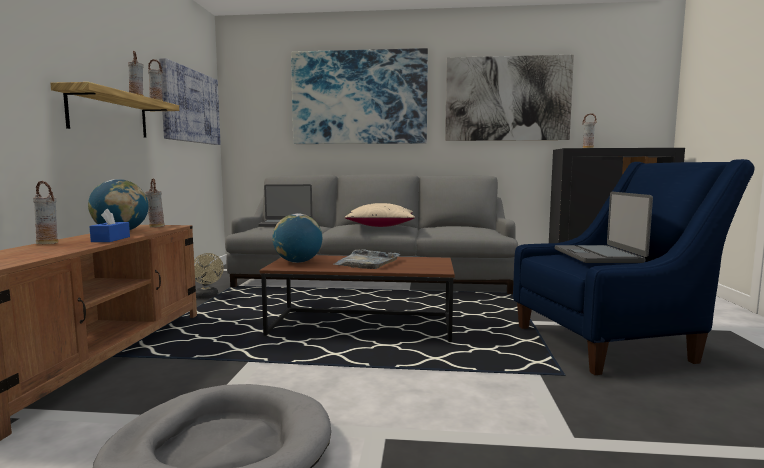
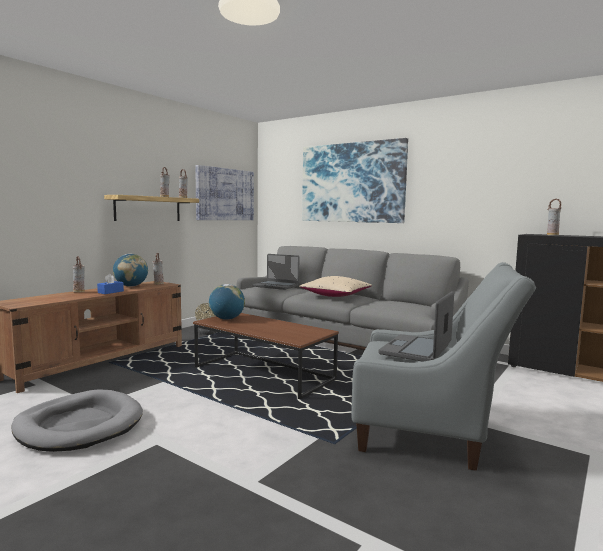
camera: 30 degrees right, 0 degrees up
(367, 262) = (268, 326): grey tray -> none
(507, 99) = (481, 182): picture -> none
(612, 343) = (431, 433): blue armchair -> grey armchair

